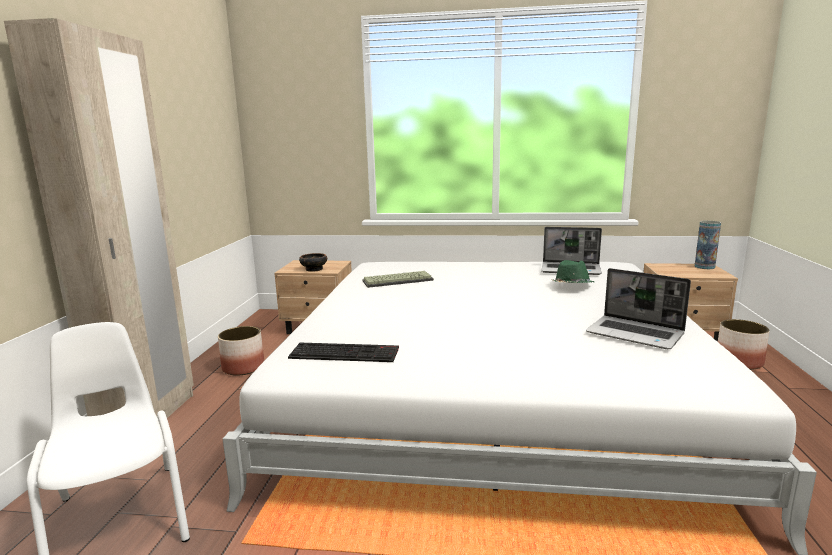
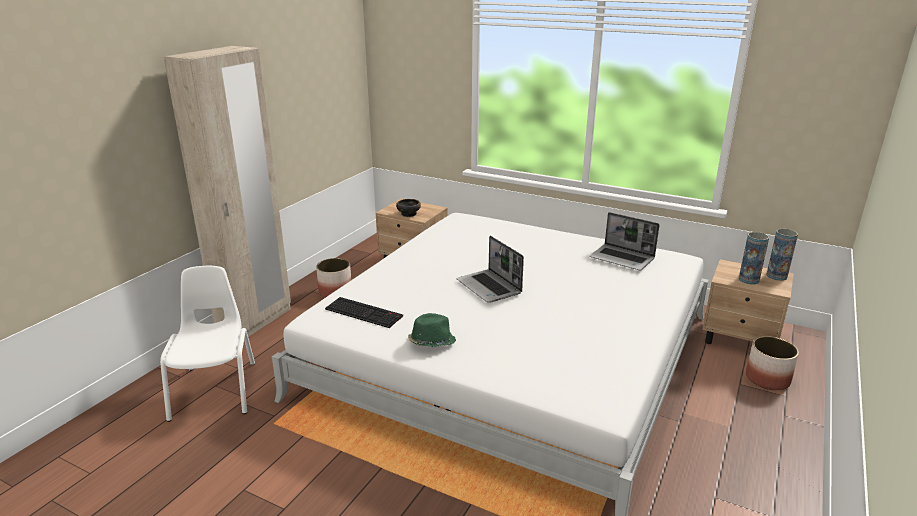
camera: 20 degrees right, 10 degrees up
(398, 280) = (462, 242): keyboard -> none
(571, 285) = (600, 279): green hat -> green hat (431, 342)
(636, 334) = (594, 342): laptop -> laptop (490, 287)
(688, 272) = (748, 280): none -> vase

